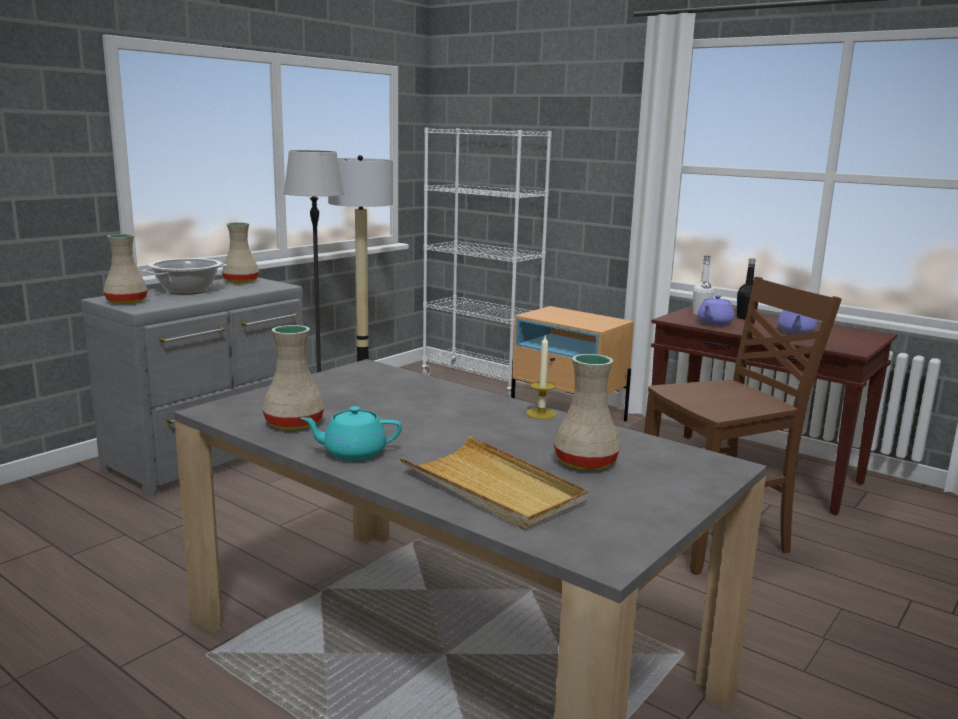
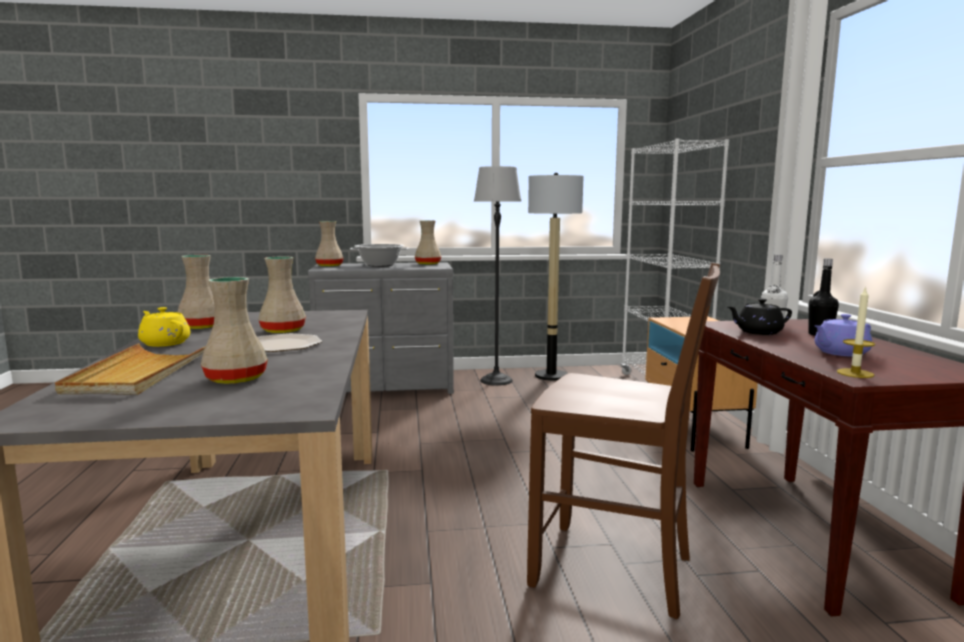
camera: 45 degrees right, 5 degrees down
(353, 453) = (164, 343): turquoise teapot -> yellow teapot
(403, 405) = (282, 331): none -> beige vase
(474, 420) = (282, 345): none -> plate
(541, 414) = (333, 351): candle -> candle (855, 373)
(714, 323) = (758, 332): purple teapot -> black teapot

